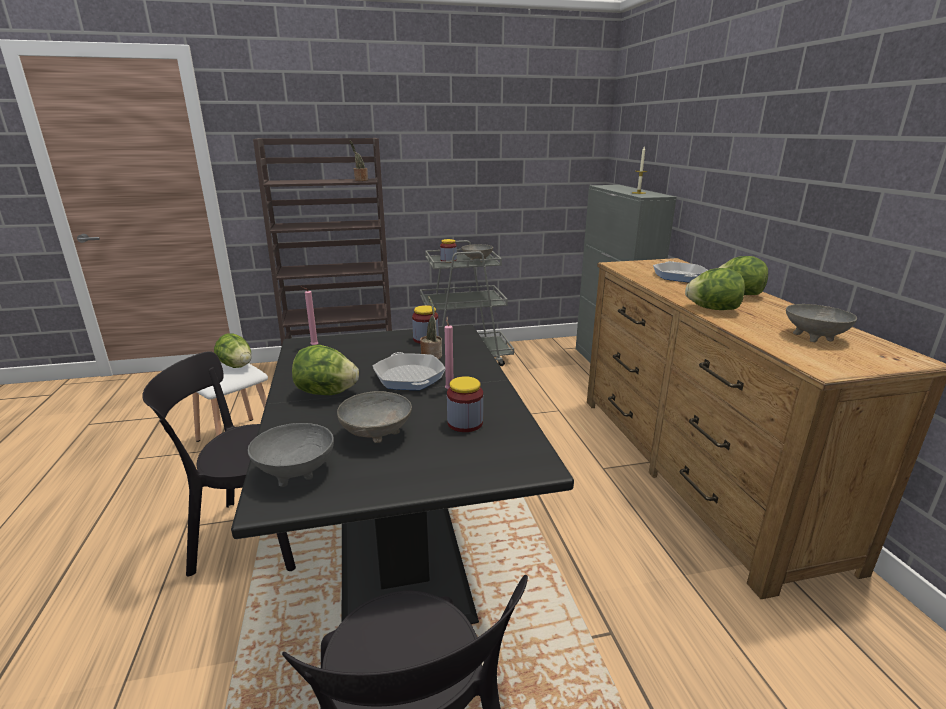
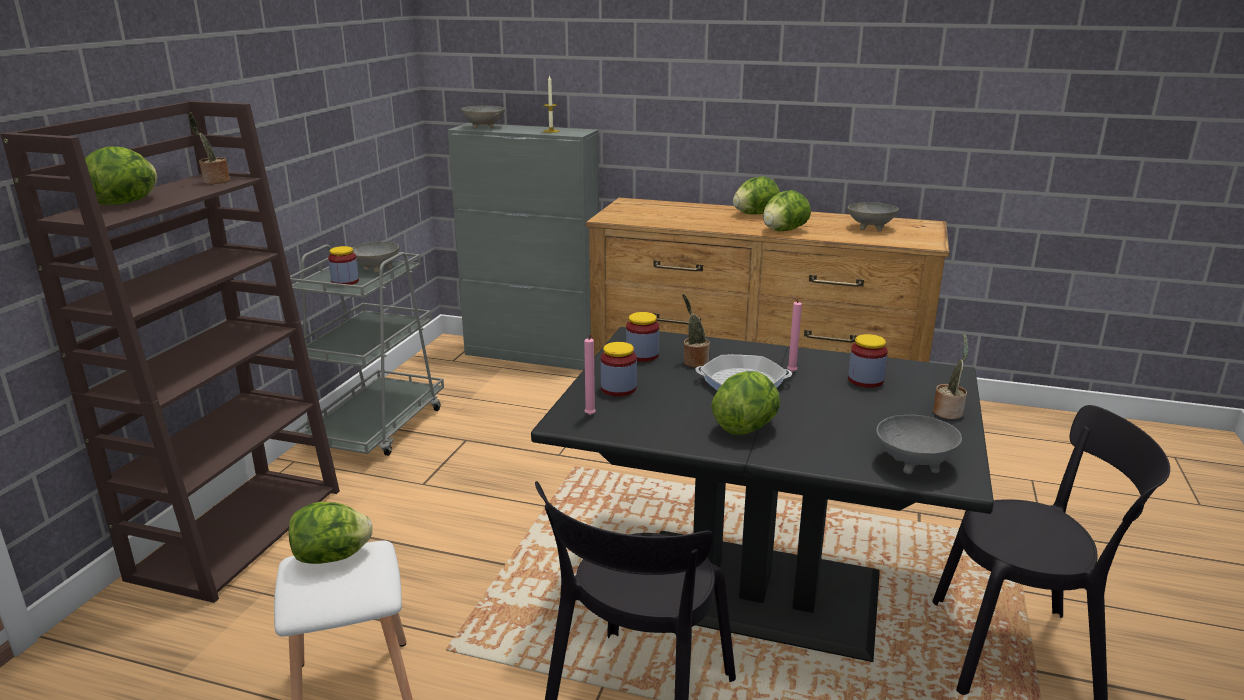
camera: 60 degrees left, 0 degrees up
(306, 180) = (126, 203): none -> lettuce
(361, 344) = (618, 389): none -> jar
(375, 435) = (863, 419): grey bowl -> grey bowl (483, 127)
(428, 476) = (948, 412): none -> potted plant
(679, 276) = (680, 213): frying pan -> none

